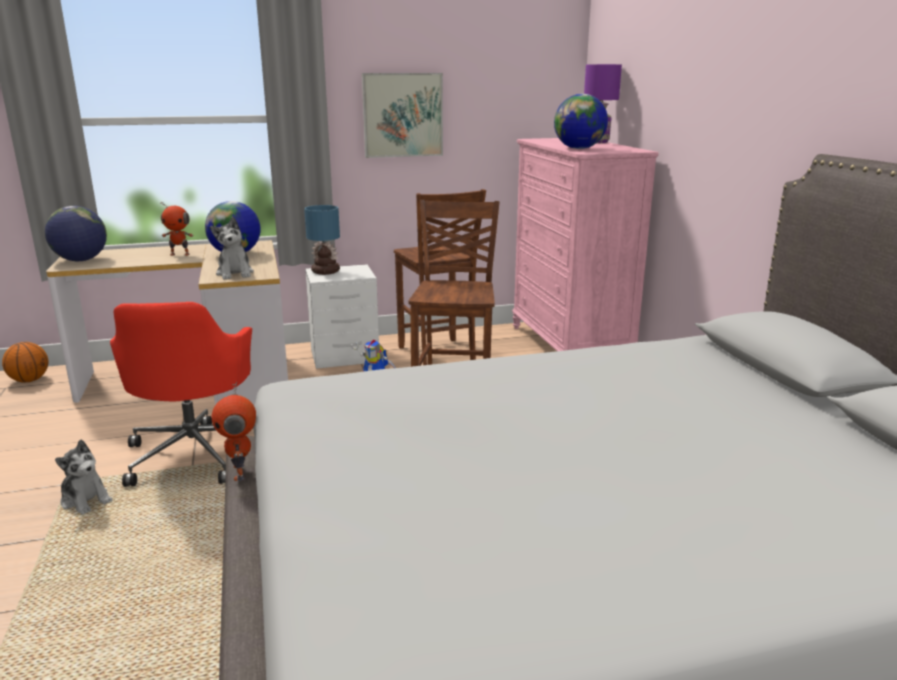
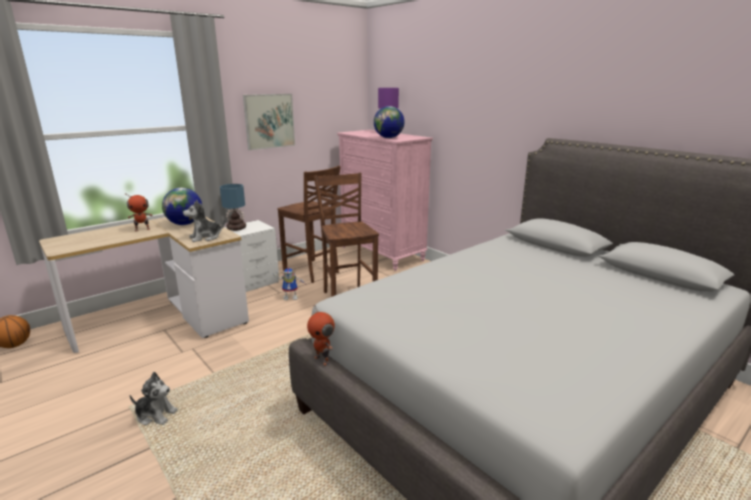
camera: 25 degrees left, 0 degrees up
(81, 260) = (65, 244): globe -> none
(196, 453) = (208, 364): red office chair -> none
(235, 273) = (205, 237): plush toy -> plush toy turned 105 degrees clockwise

